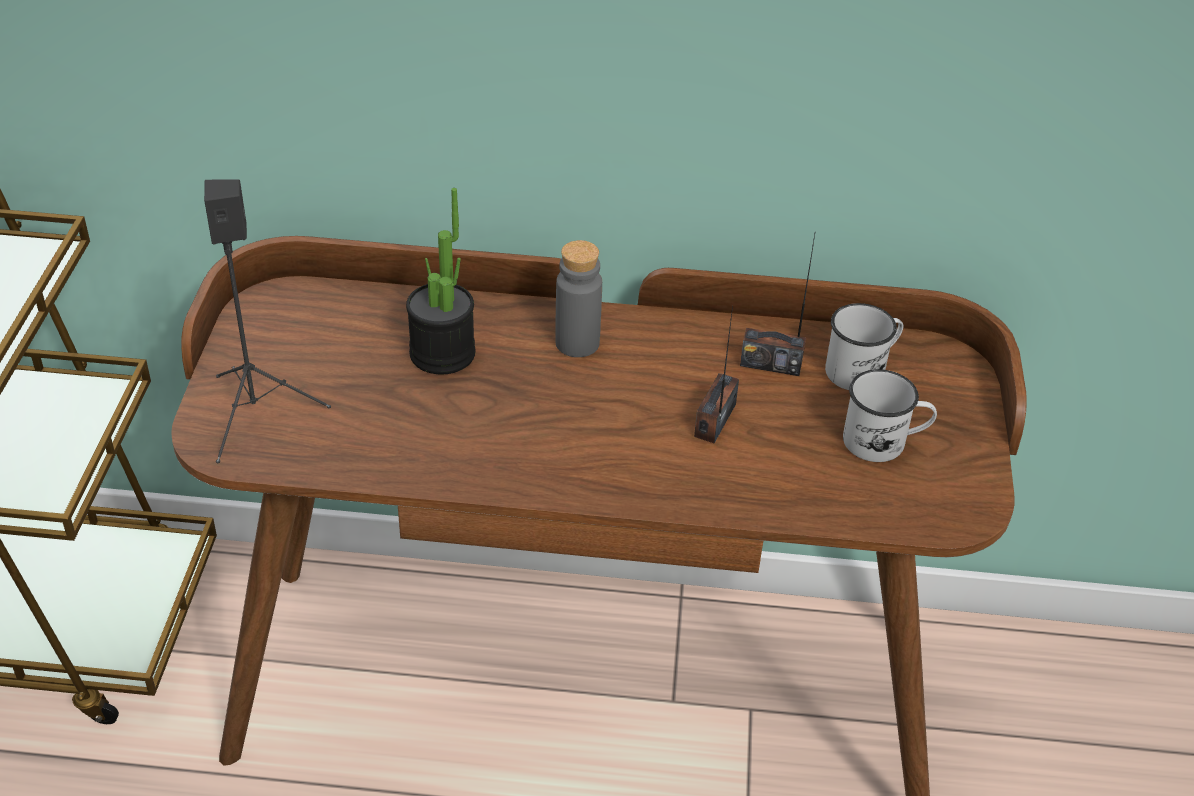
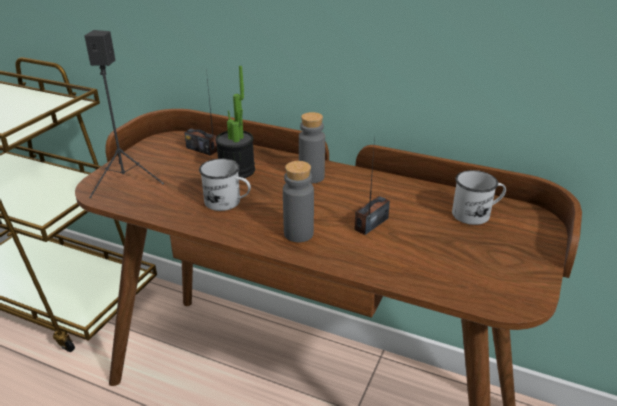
camera: 20 degrees right, 10 degrees down
(613, 462) = (298, 234): none -> grey bottle
(771, 364) = (419, 203): radio -> radio (202, 149)
(884, 442) = (475, 253): white mug -> white mug (228, 203)

